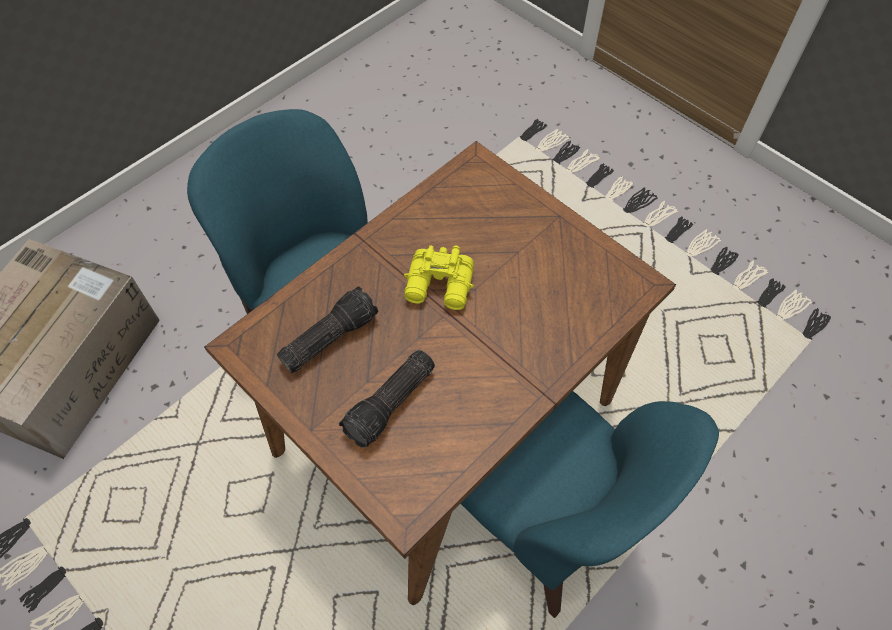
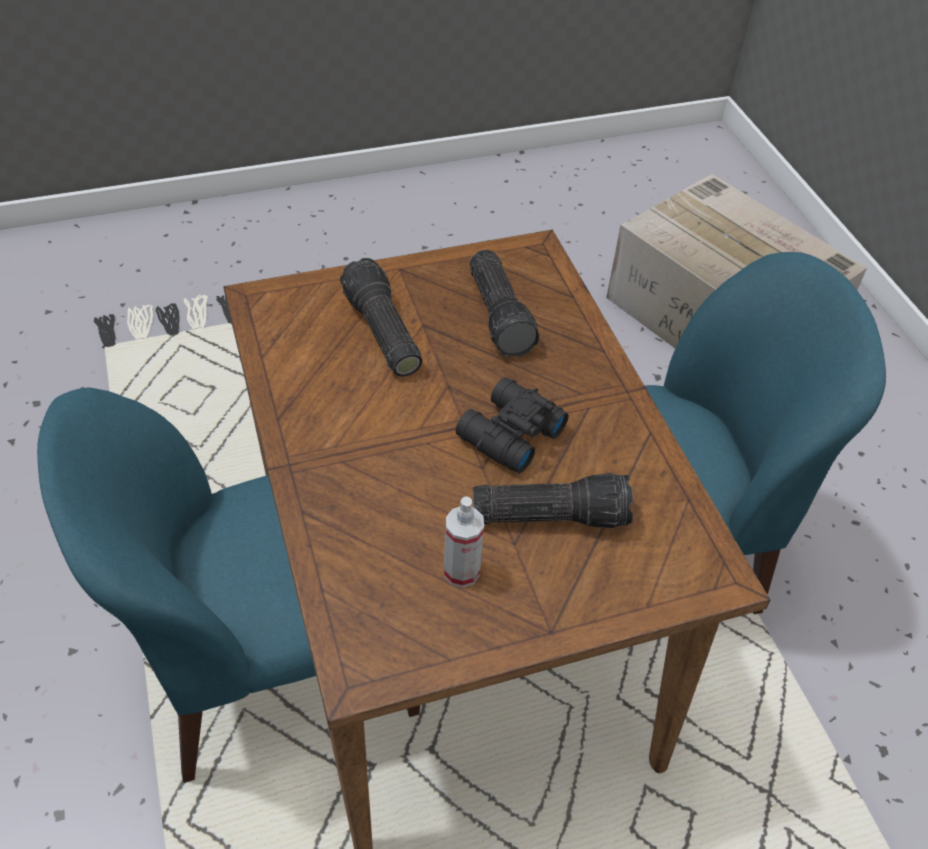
camera: 115 degrees right, 10 degrees down
(440, 287) = (507, 434): yellow binoculars -> black binoculars
(486, 243) = (550, 514): none -> flashlight
(553, 267) = (461, 571): none -> spray bottle

